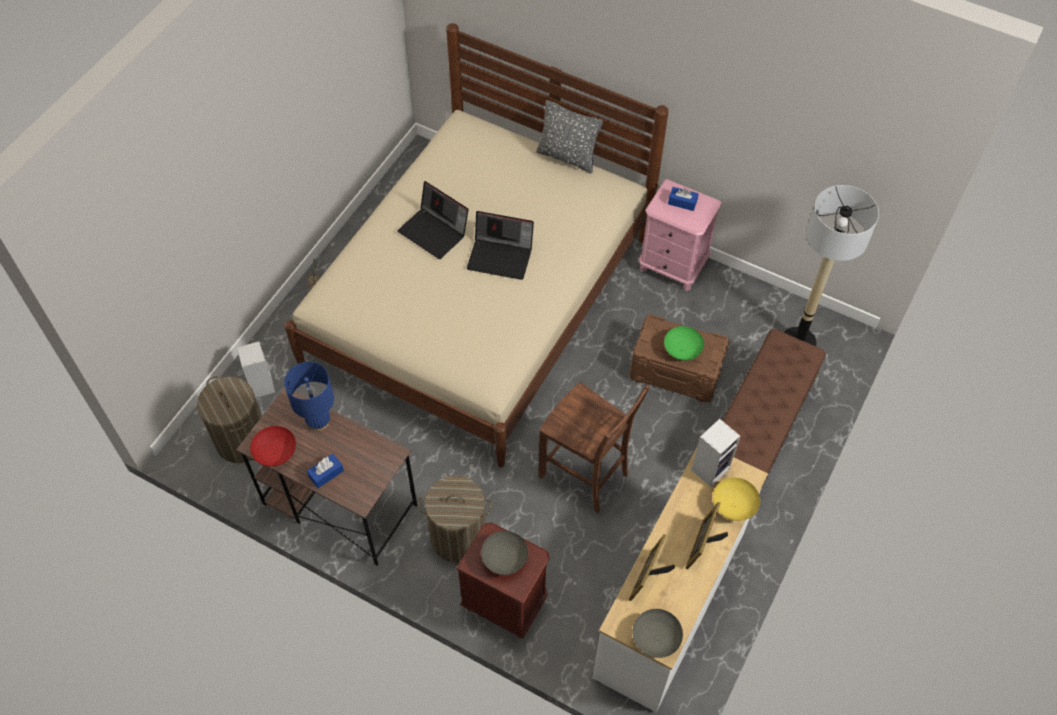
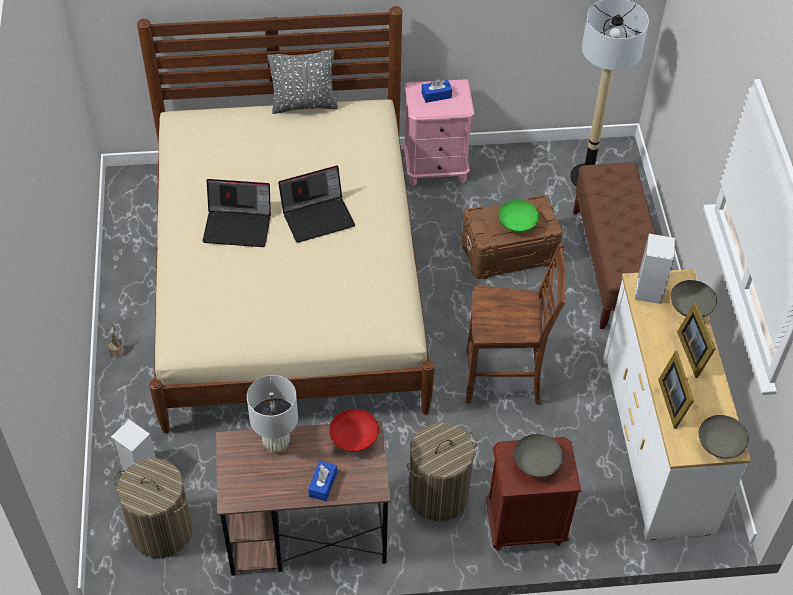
camera: 35 degrees left, 5 degrees down
(275, 454) = (259, 495): red bowl -> red bowl (354, 440)
(318, 422) = (276, 444): blue table lamp -> white table lamp
(733, 505) = (689, 308): yellow bowl -> grey bowl

